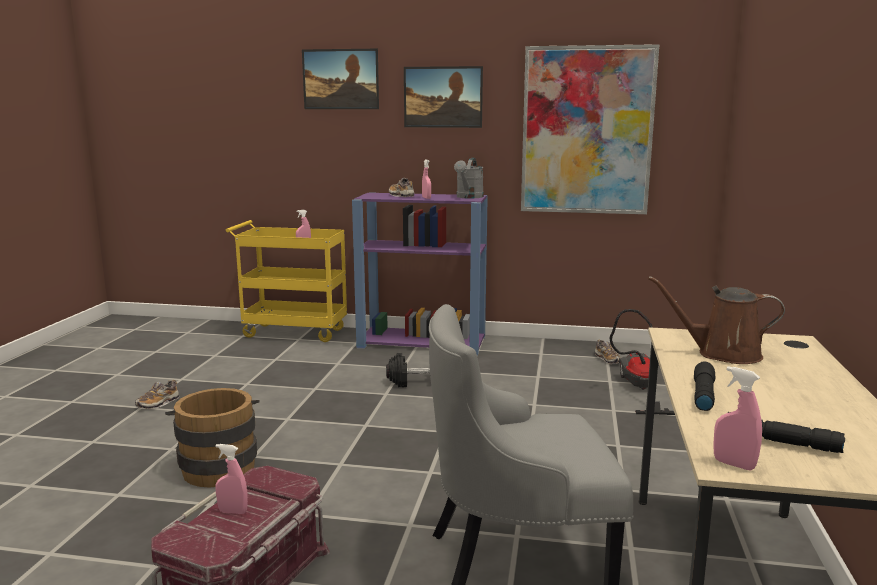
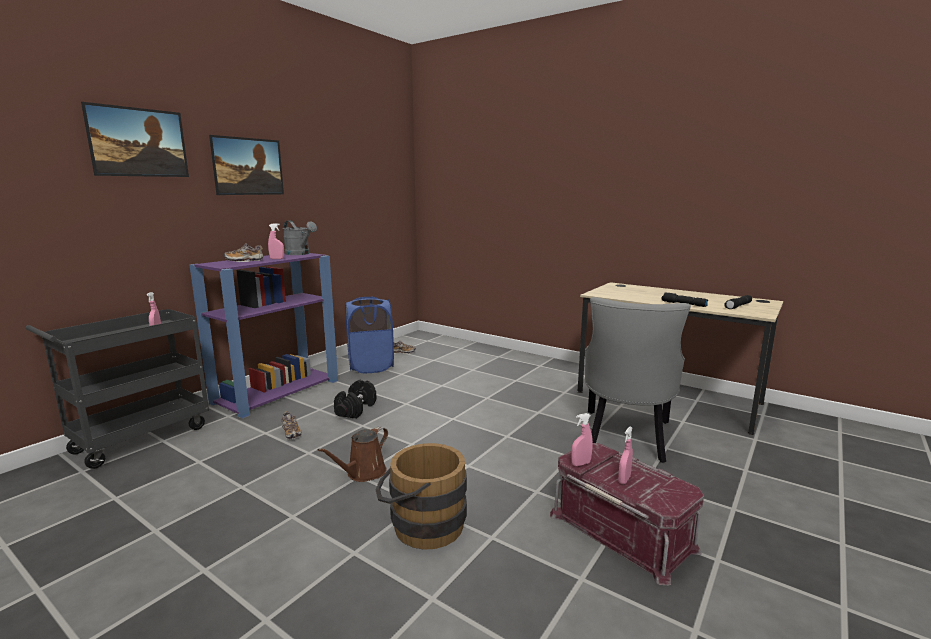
camera: 65 degrees left, 0 degrees up
(158, 403) = (211, 554): shoe -> shoe (291, 433)
(292, 333) = (138, 441): yellow cart -> grey cart
(538, 357) = (371, 366): none -> blue laundry basket
(587, 131) = (350, 195): picture -> none
(637, 389) = (452, 357): vacuum cleaner -> none
(722, 354) = (630, 294): brown watering can -> brown watering can (363, 473)
(734, 464) = (760, 313): pink spray bottle -> pink spray bottle (581, 464)

